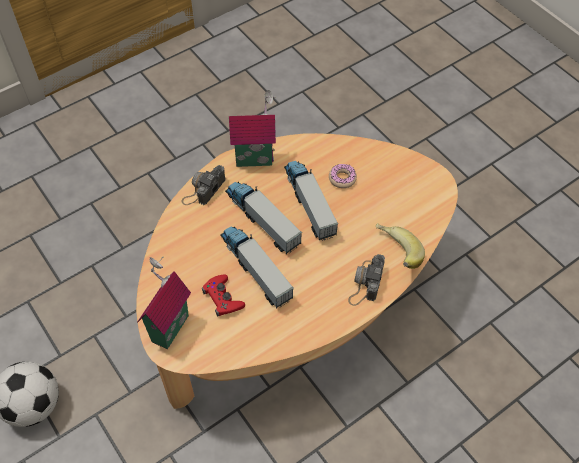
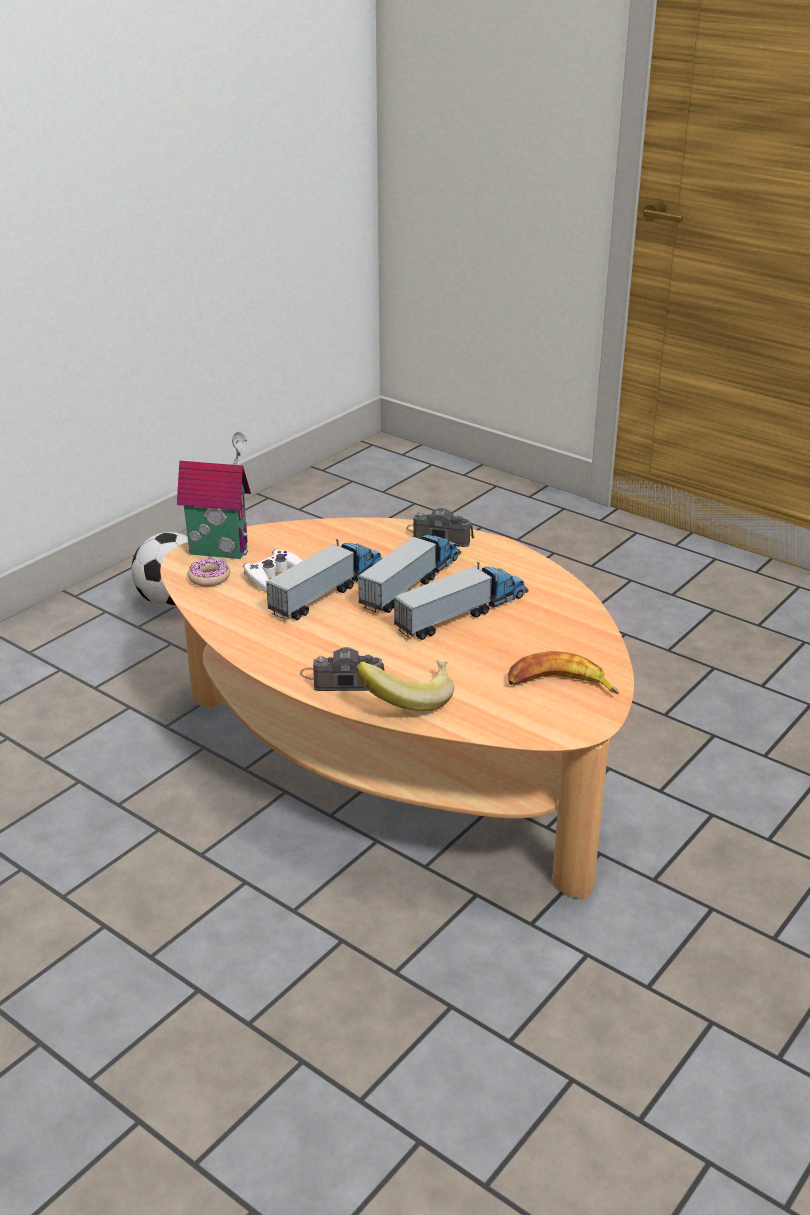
camera: 75 degrees right, 25 degrees down
(223, 298) = (274, 576): red game controller -> white game controller
(254, 157) = (517, 561): toy house -> none
(342, 178) = (526, 634): donut -> donut (209, 578)
(399, 179) = (560, 685): none -> banana

